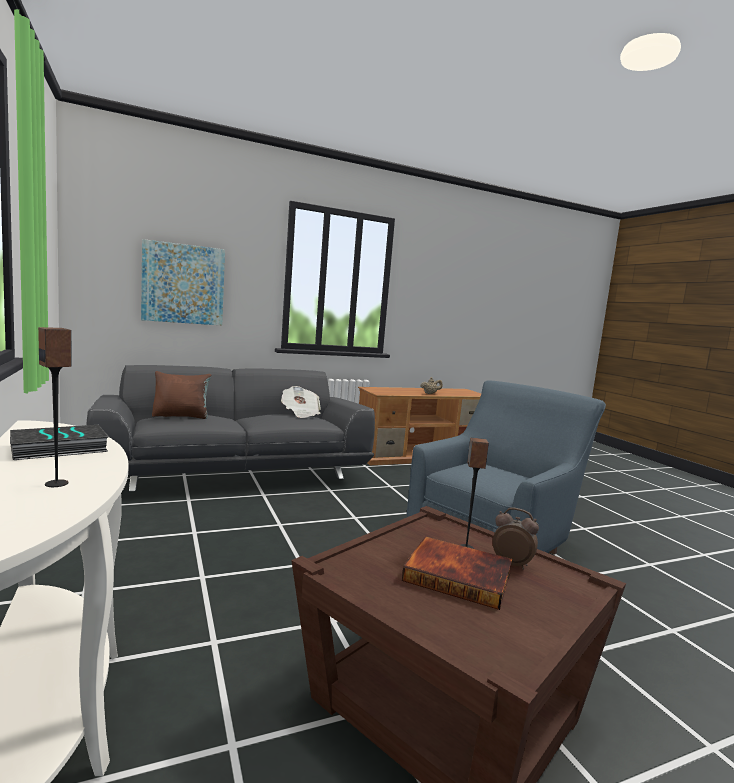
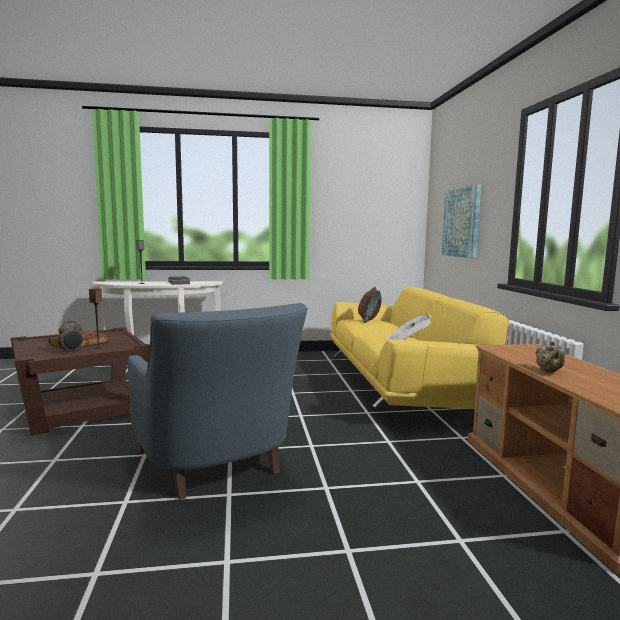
camera: 105 degrees right, 0 degrees up
(235, 472) = (402, 384): grey sofa -> yellow sofa

